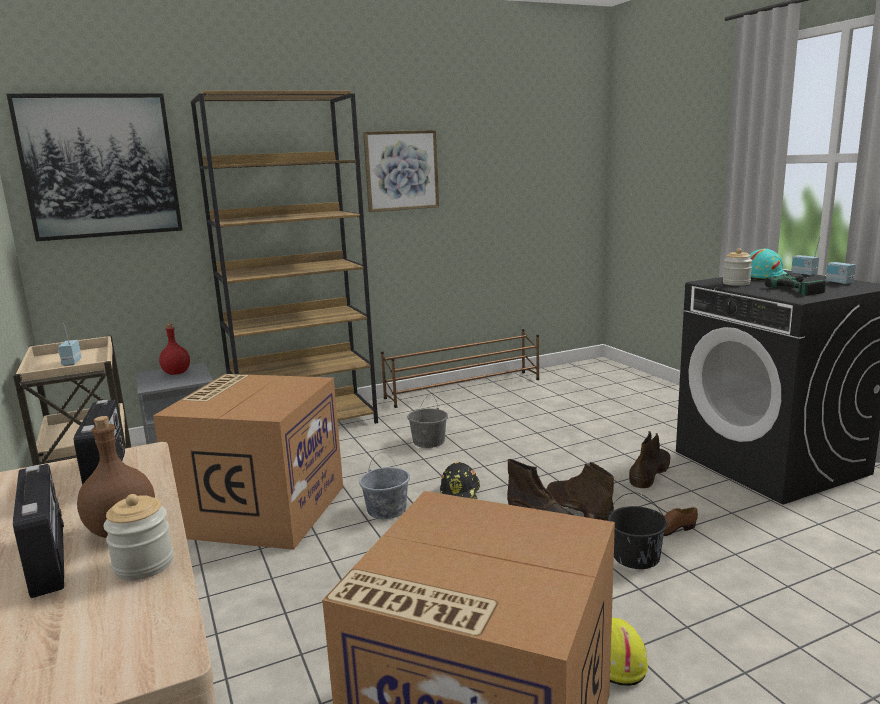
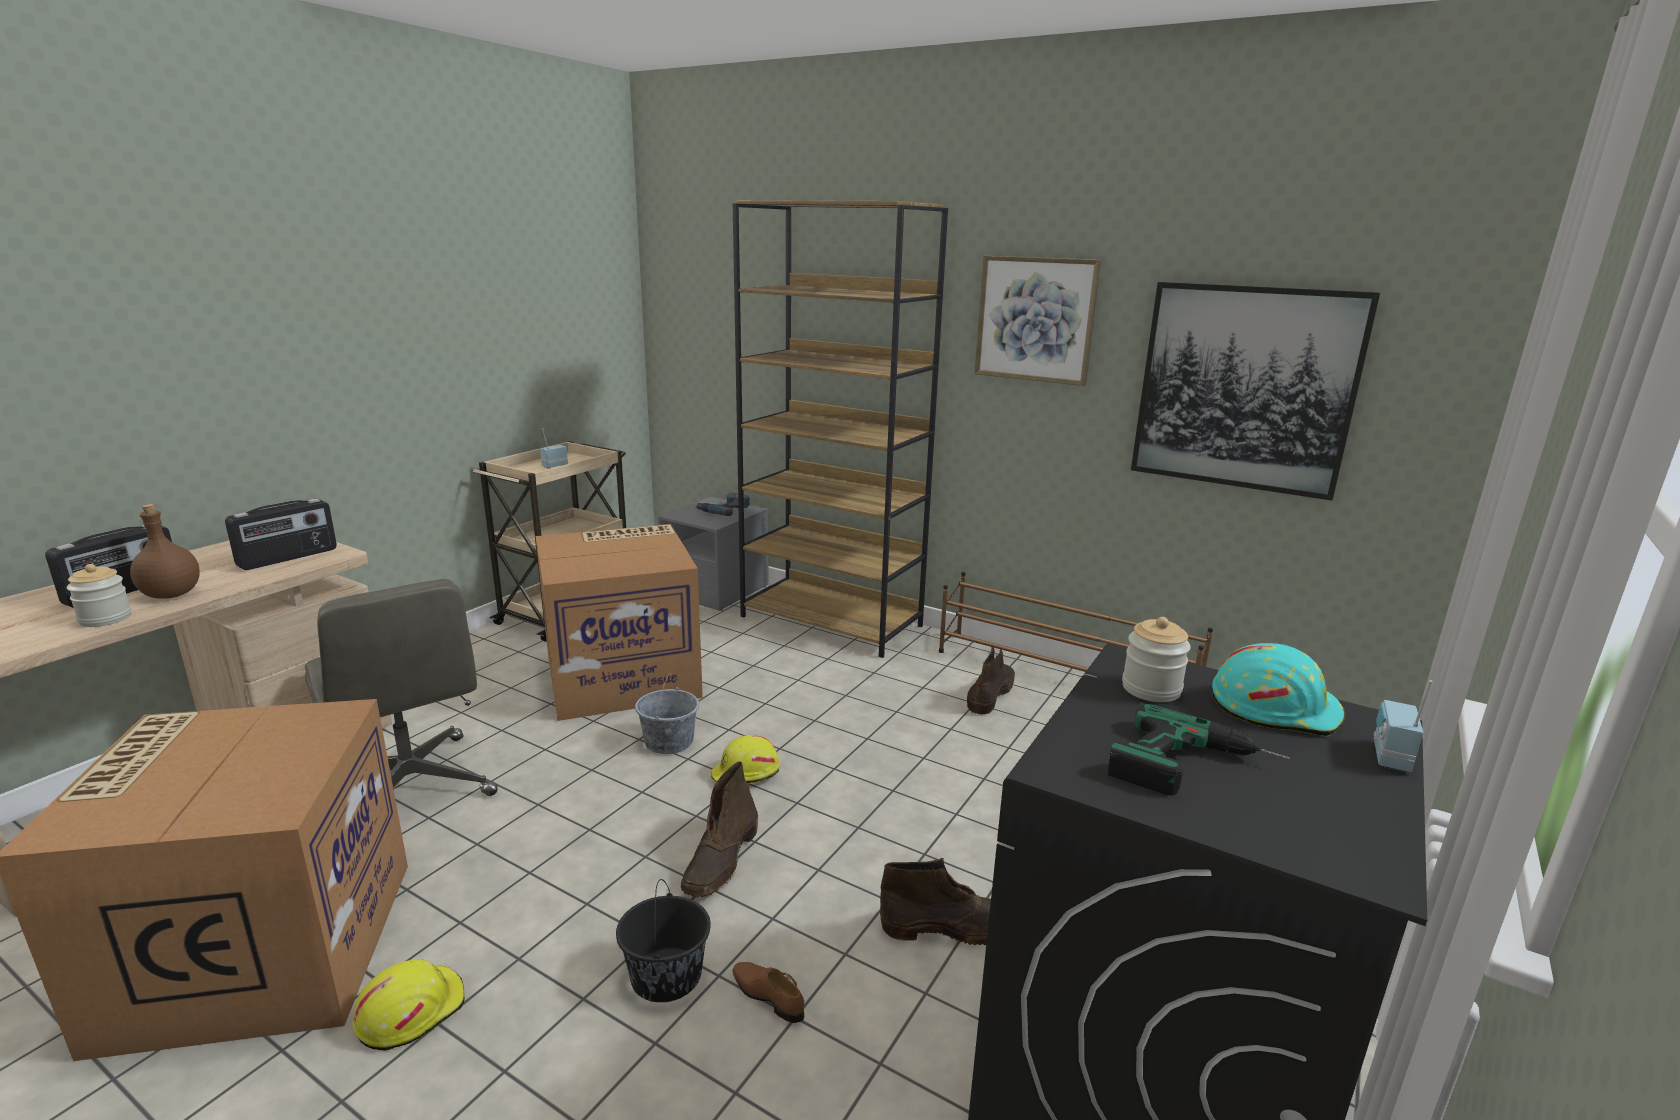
camera: 55 degrees right, 5 degrees up
(100, 166) = (707, 275): picture -> picture (1245, 388)
(176, 373) = (723, 509): red bottle -> power drill
(309, 636) = (411, 787): none -> grey office chair
(429, 442) = (865, 707): grey bucket -> none
(460, 492) = (746, 775): black hard hat -> yellow hard hat
(578, 508) = (773, 883): brown boot -> brown boot (991, 693)
(838, 283) = (1334, 810): radio -> none

